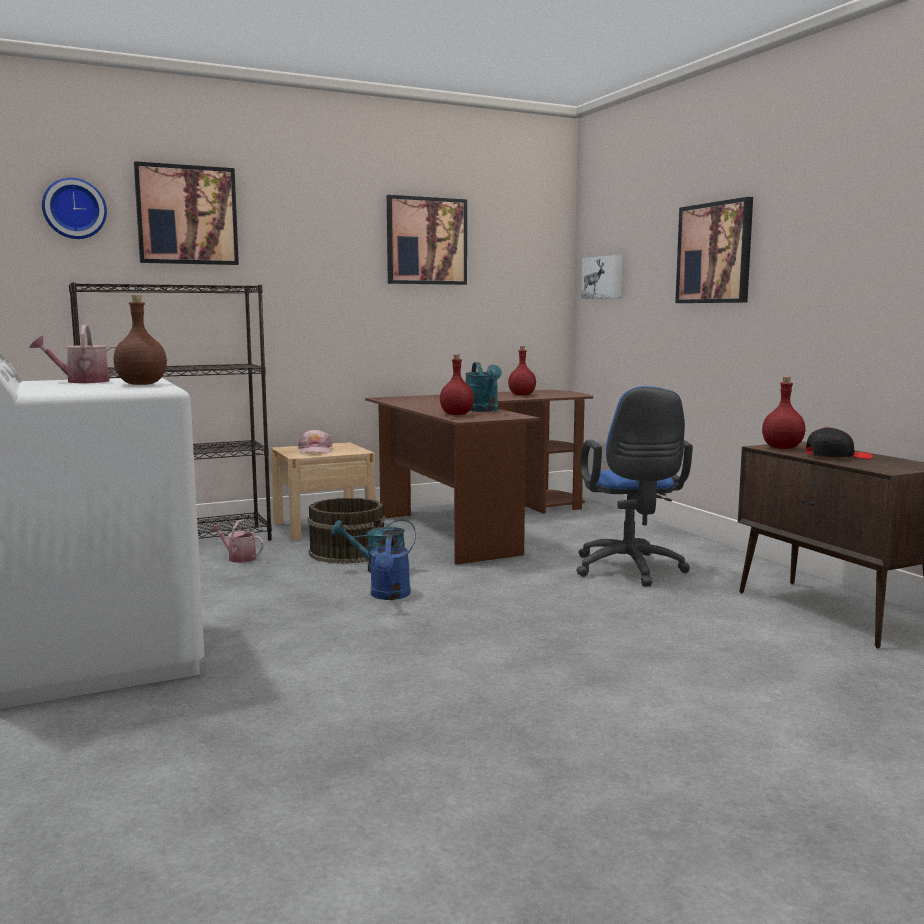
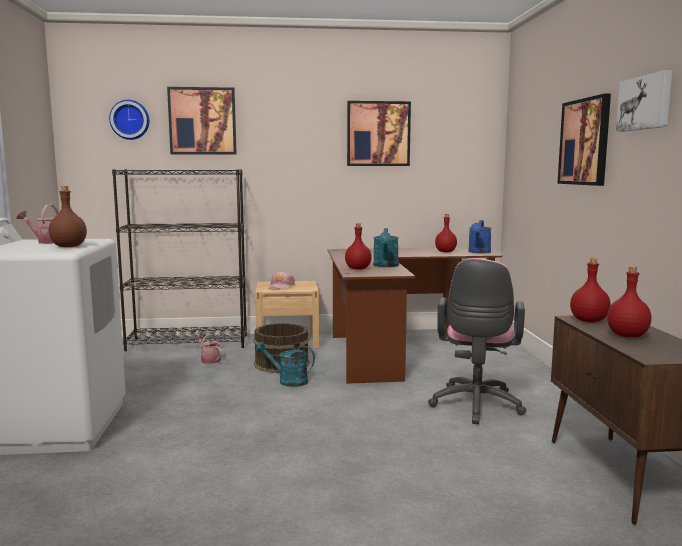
camera: 20 degrees right, 0 degrees up
(390, 596) = (273, 404): blue watering can -> blue watering can (479, 252)
(603, 277) = (519, 160): picture -> picture (645, 103)
(630, 571) = (475, 407): blue office chair -> pink office chair
(837, 456) = (626, 335): black cap -> red bottle

